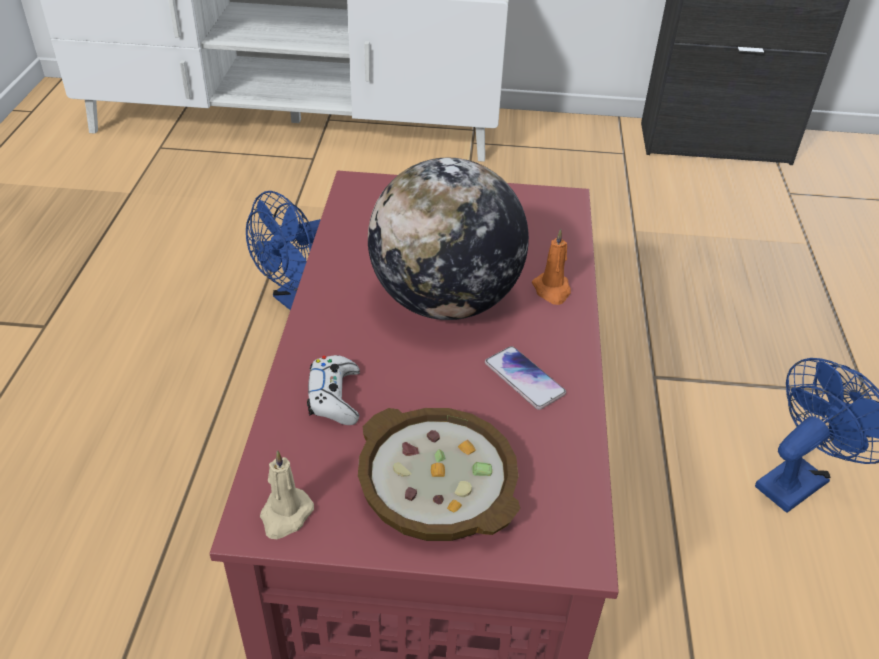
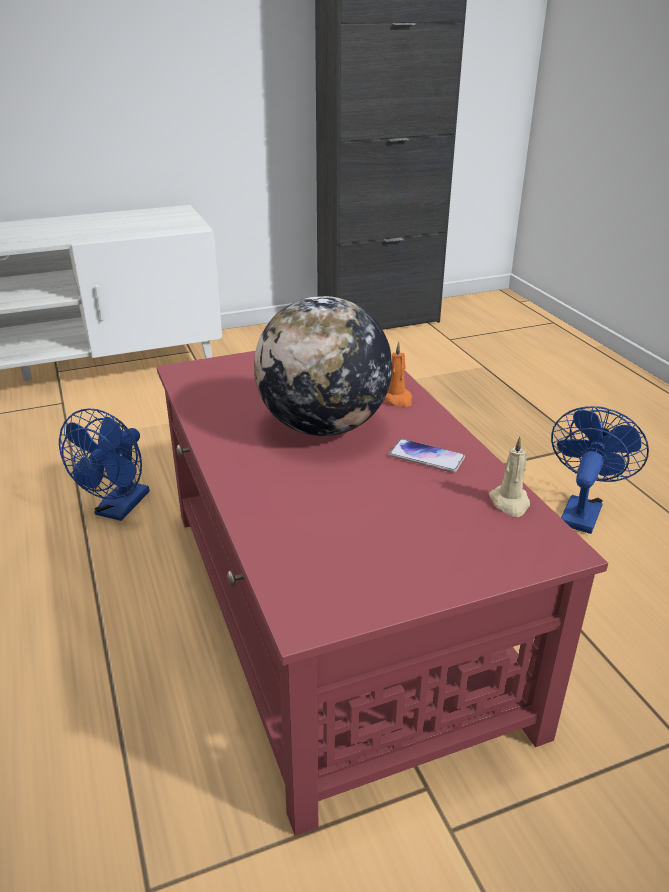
camera: 25 degrees left, 10 degrees down
(285, 515) = (324, 606): beige candle -> beige candle (510, 503)
(334, 397) = (292, 513): white game controller -> none
(436, 487) = (425, 544): bowl -> none

